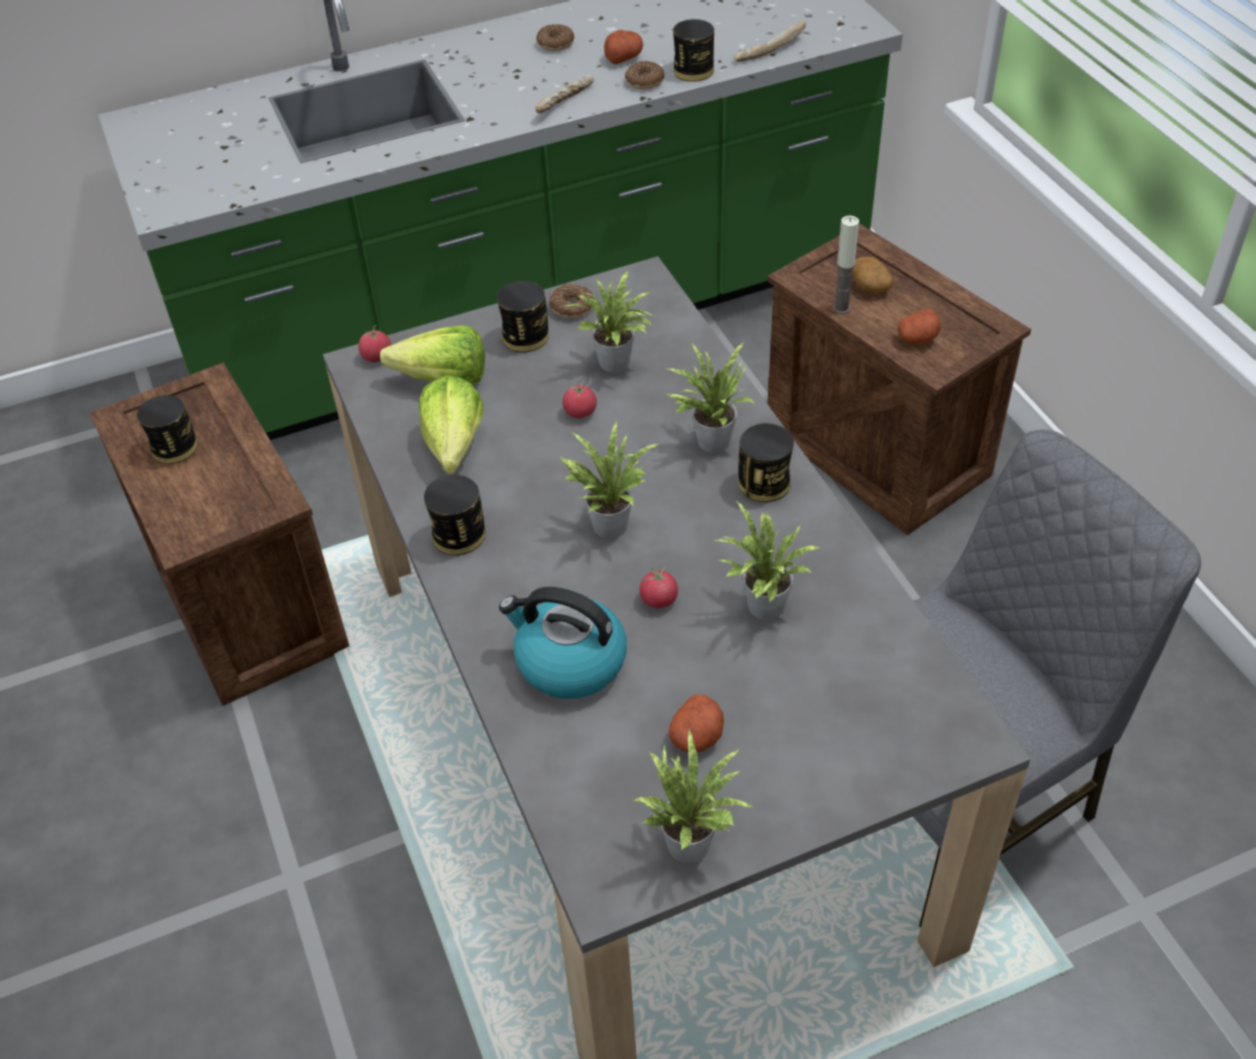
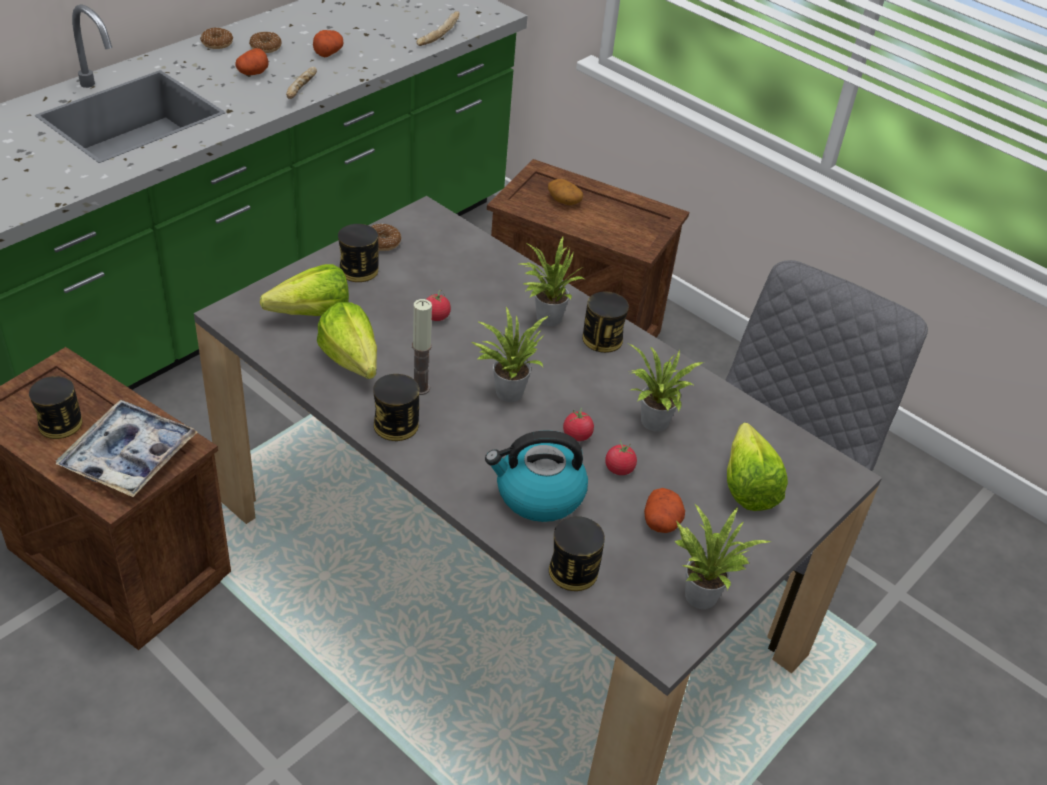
camera: 30 degrees left, 5 degrees down
(219, 500) = (129, 456): none -> tray
(377, 357) = (243, 306): tomato -> tomato (619, 469)
(616, 364) = (443, 277): potted plant -> none
(645, 81) = (356, 67): donut -> donut (217, 43)
(693, 71) = (389, 56): can -> can (573, 571)
(840, 714) = (748, 481): none -> lettuce
(841, 308) = (553, 219): candle -> candle (420, 388)
(917, 339) = (618, 231): potato -> potato (253, 73)

